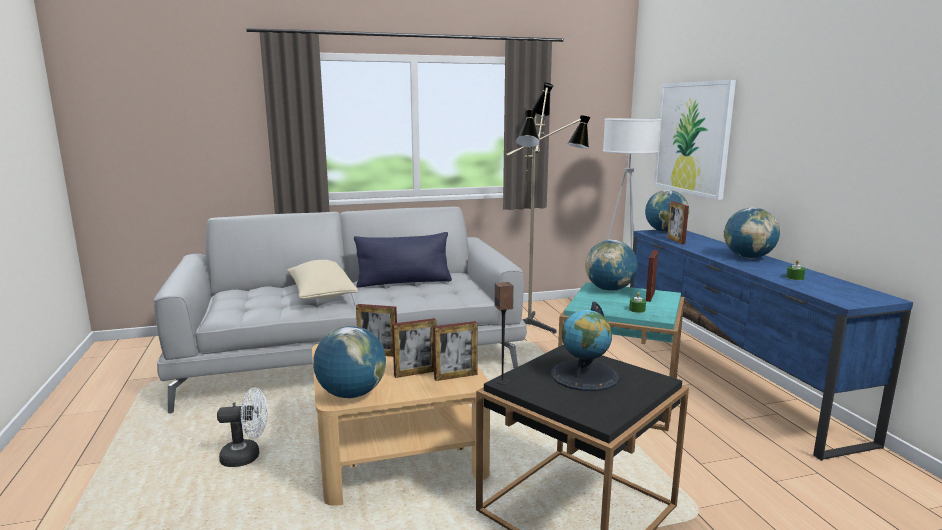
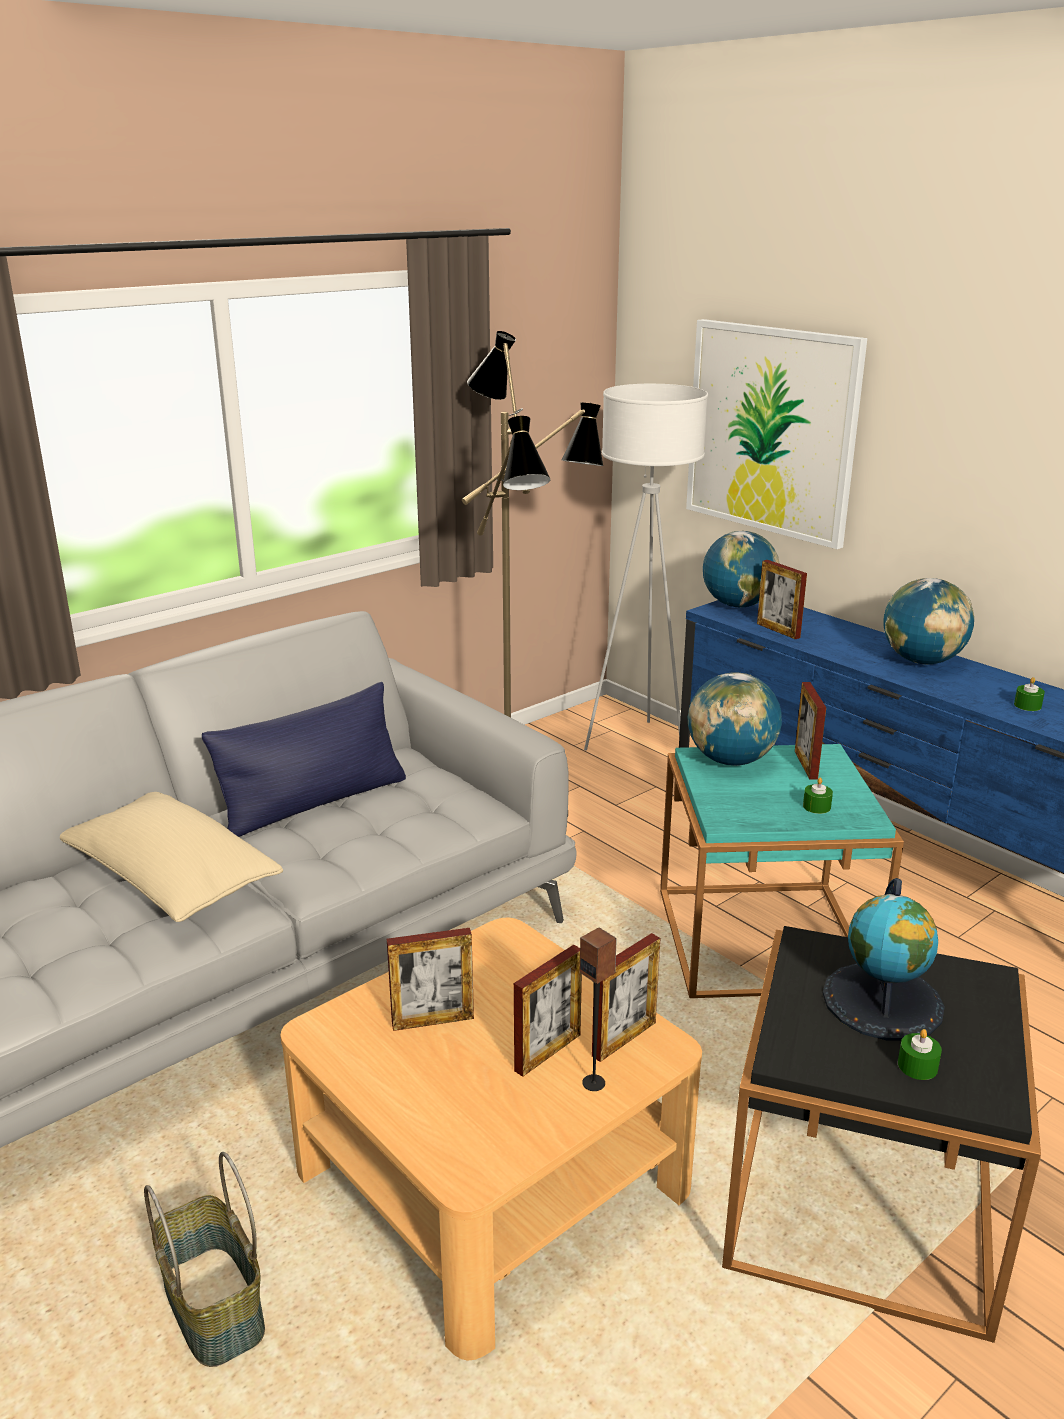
camera: 25 degrees left, 10 degrees up
(247, 456) = (211, 1307): white fan -> basket
(351, 394) = (483, 1149): globe -> none
(502, 381) = (778, 1057): speaker -> speaker (594, 1083)
(573, 399) = (917, 1066): none -> green candle

